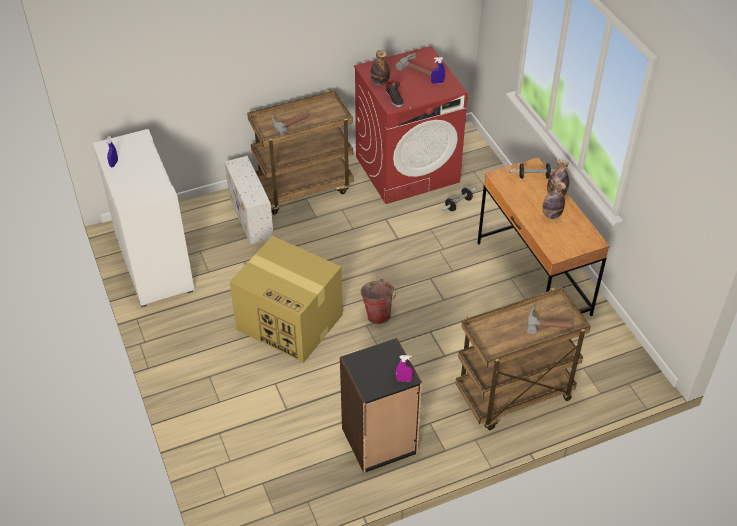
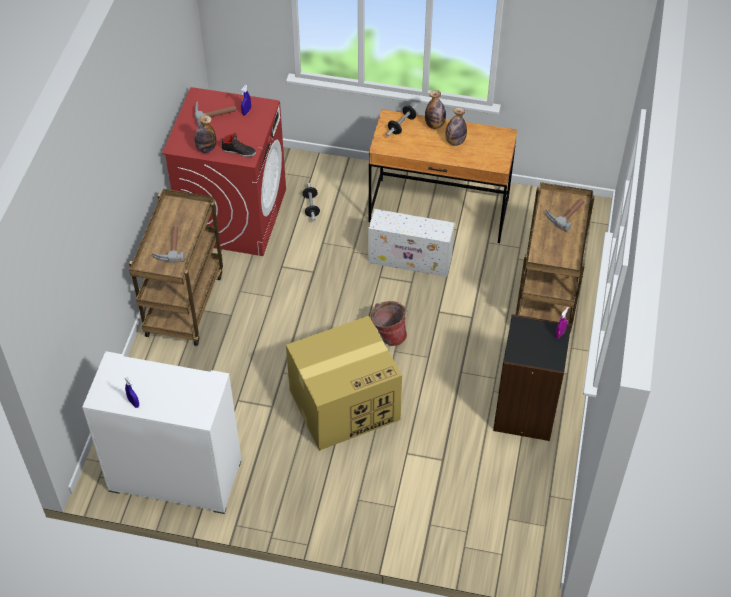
camera: 55 degrees left, 5 degrees up
(251, 217) = (184, 365): white storage box -> white storage box (411, 260)

